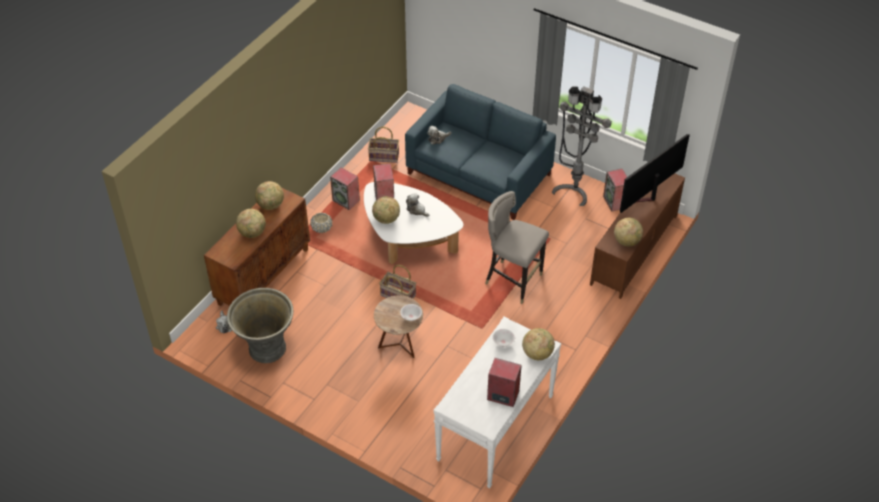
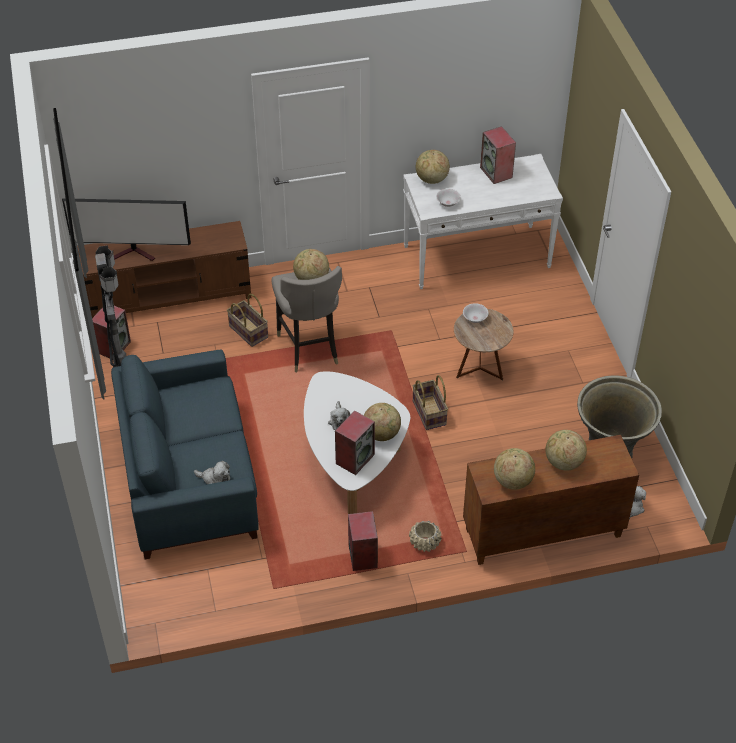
camera: 135 degrees left, 0 degrees up
(384, 156) = (253, 582): basket -> basket (247, 332)
(627, 241) = (214, 234): globe -> globe (311, 279)

